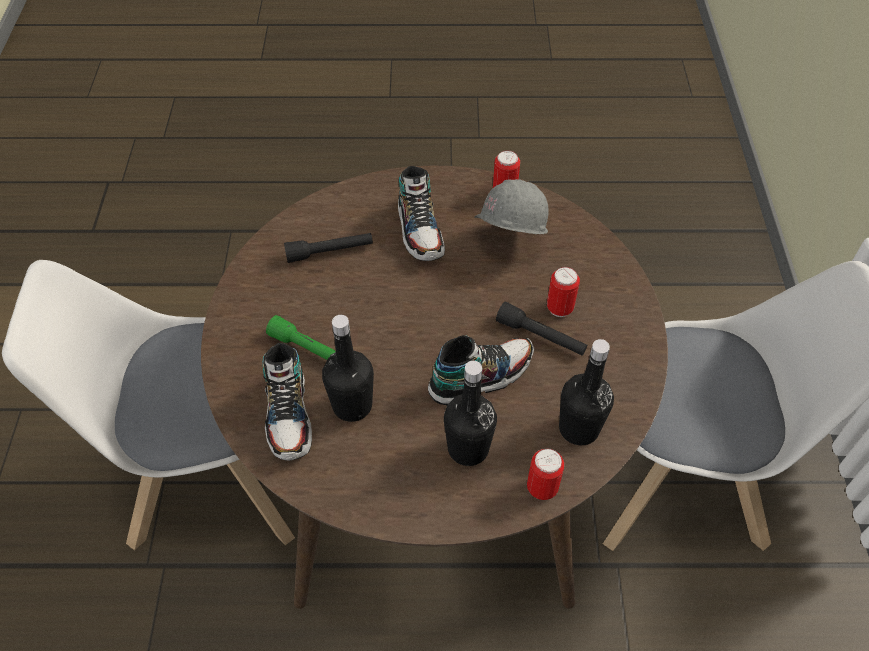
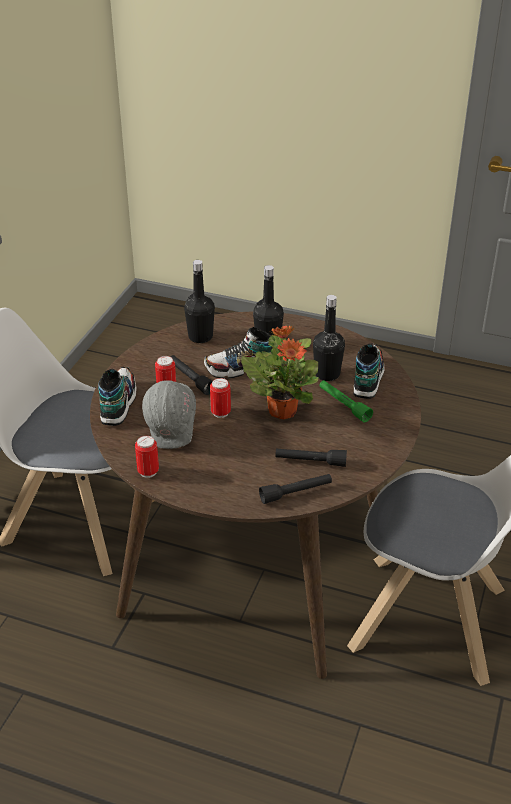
camera: 160 degrees left, 15 degrees down
(333, 210) = (296, 493): none -> black flashlight
(391, 318) = (282, 410): none -> potted plant
(420, 231) = (233, 460): shoe -> shoe (118, 403)
(542, 488) = (237, 321): can -> can (220, 413)

